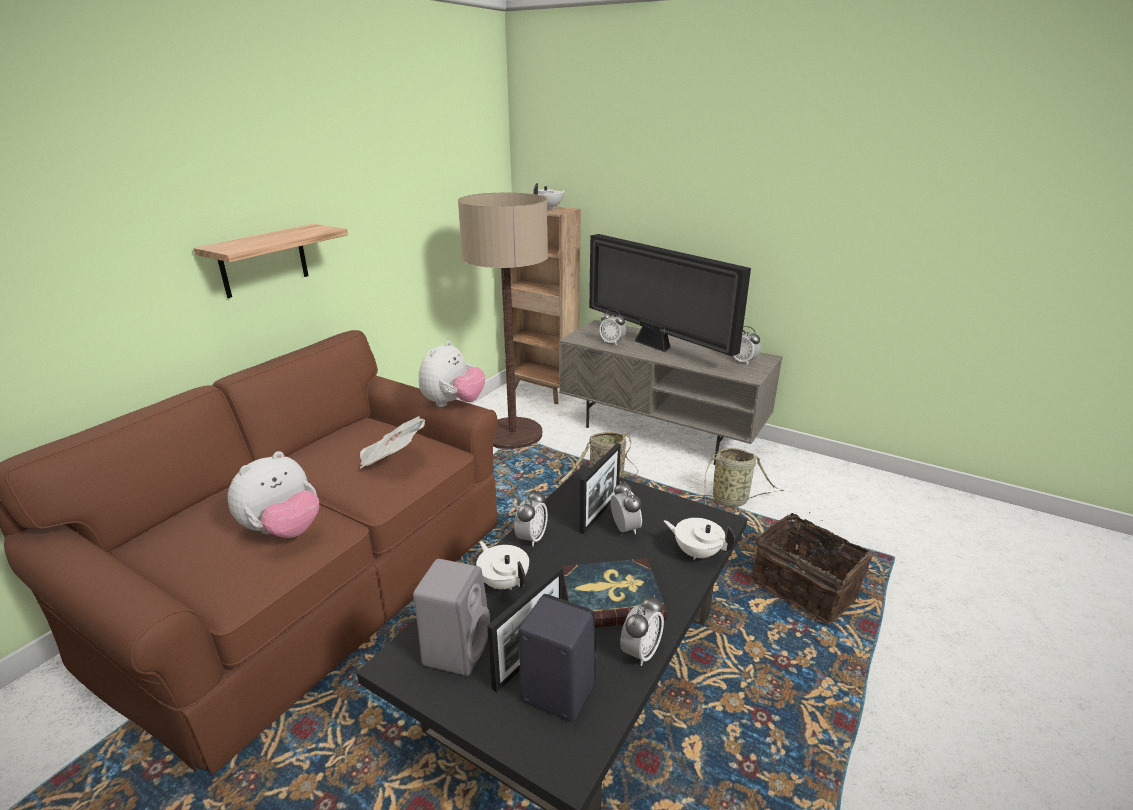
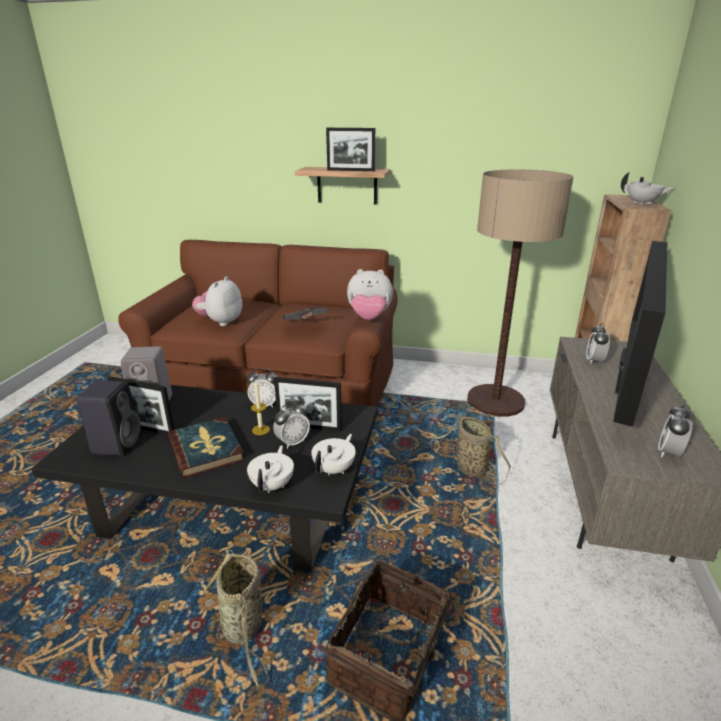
camera: 70 degrees right, 0 degrees up
(283, 530) = (220, 322): plush toy -> plush toy turned 90 degrees clockwise
(294, 235) = (351, 170): none -> picture frame
(504, 582) = (214, 404): white teapot -> white teapot (334, 469)
(588, 548) = (261, 430): none -> candle
(640, 652) = (150, 471): alarm clock -> none
(732, 500) = (513, 572): basket -> basket (243, 628)

